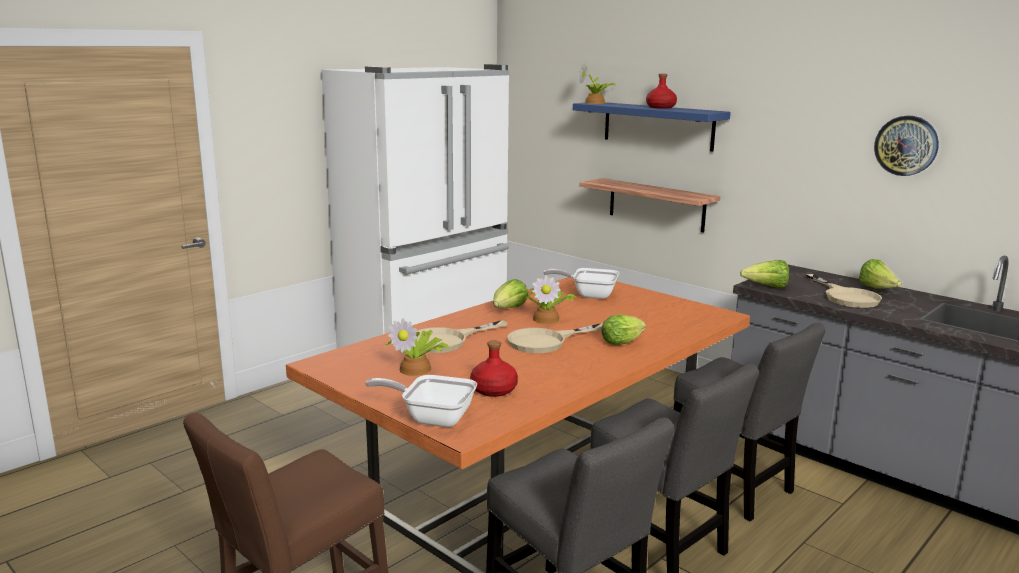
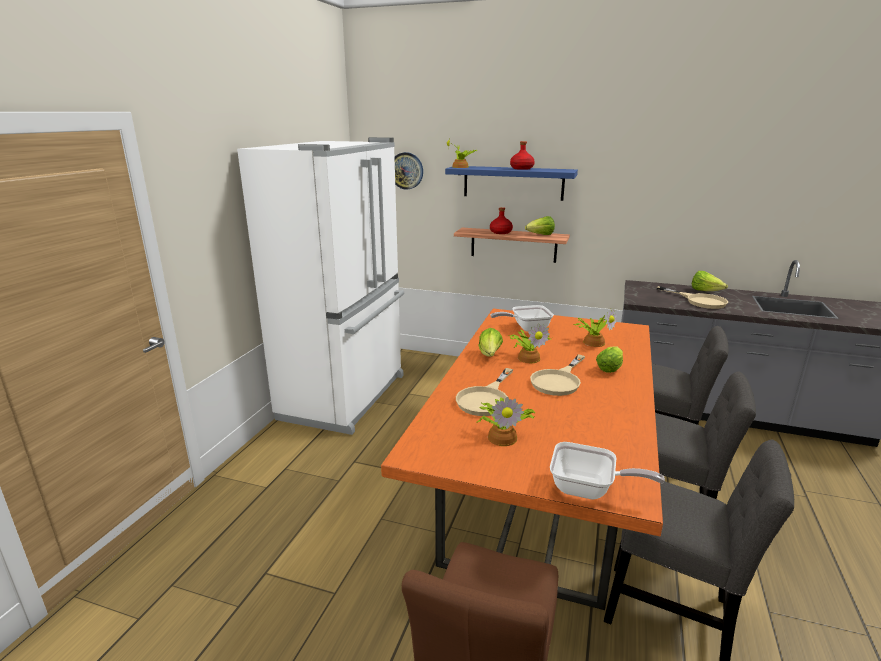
camera: 25 degrees left, 5 degrees up
(432, 418) = (588, 490): frying pan -> frying pan turned 150 degrees counterclockwise
(493, 390) = (591, 442): red bottle -> red bottle (501, 232)
(646, 318) = (593, 342): none -> potted plant
(766, 287) = (645, 301): lettuce -> lettuce (540, 235)
(906, 145) = (718, 188): wall clock -> wall clock (406, 170)

